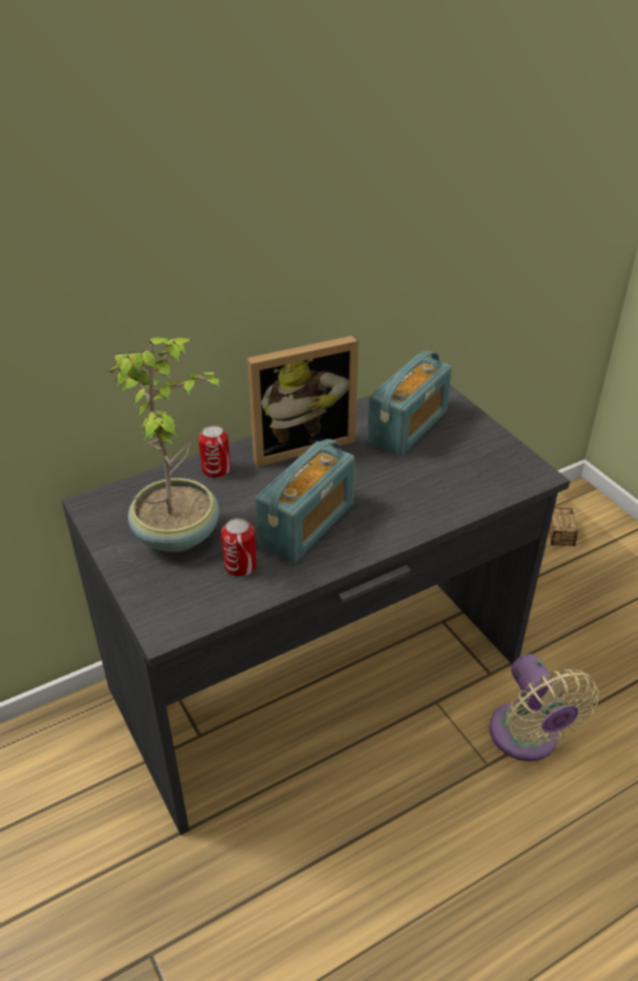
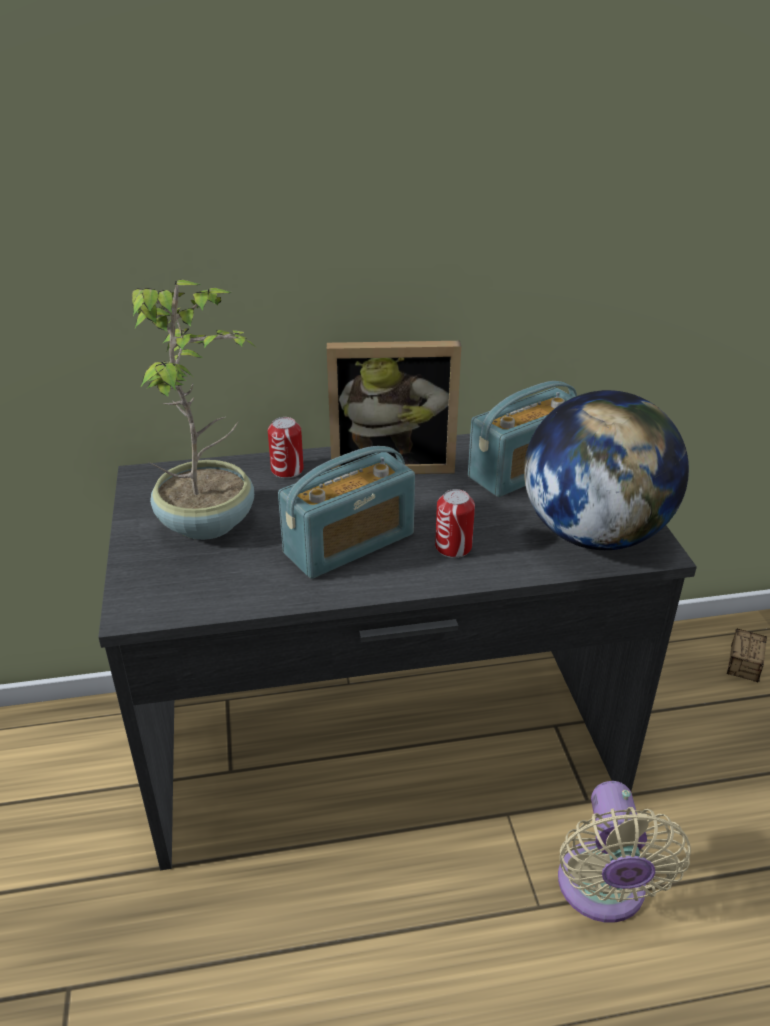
camera: 20 degrees right, 5 degrees down
(240, 565) = (252, 568): can -> can (453, 547)
(486, 471) = (593, 534): none -> globe

